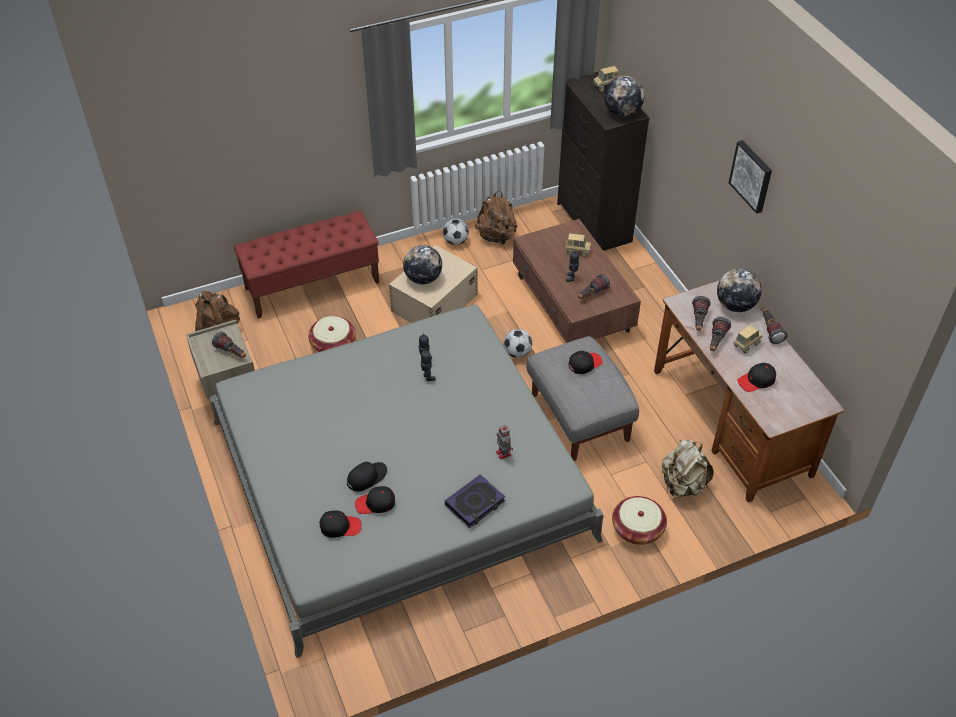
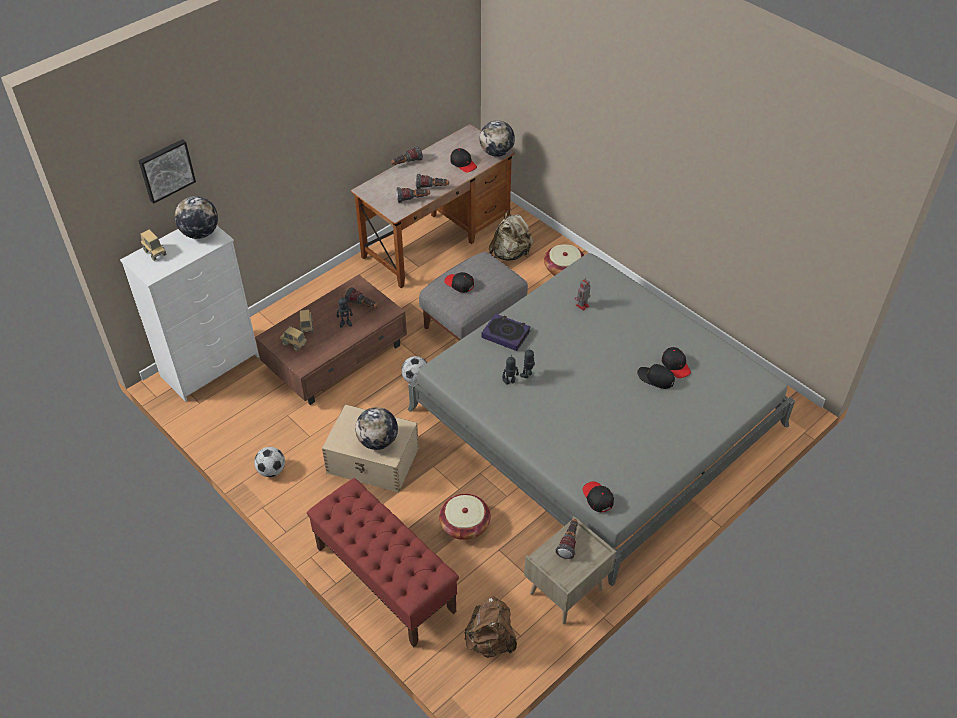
camera: 110 degrees left, 0 degrees up
(340, 526) = (709, 380): black cap -> black cap (597, 498)
(475, 503) = (639, 309): book -> book (506, 334)
(496, 236) = (253, 438): brown backpack -> none
(593, 223) = (211, 366): black dresser -> white dresser
(735, 305) = (385, 183): globe -> globe (497, 153)
(746, 345) = (428, 173): toy truck -> toy truck (294, 344)
(752, 176) = (327, 107): picture -> picture (166, 170)

